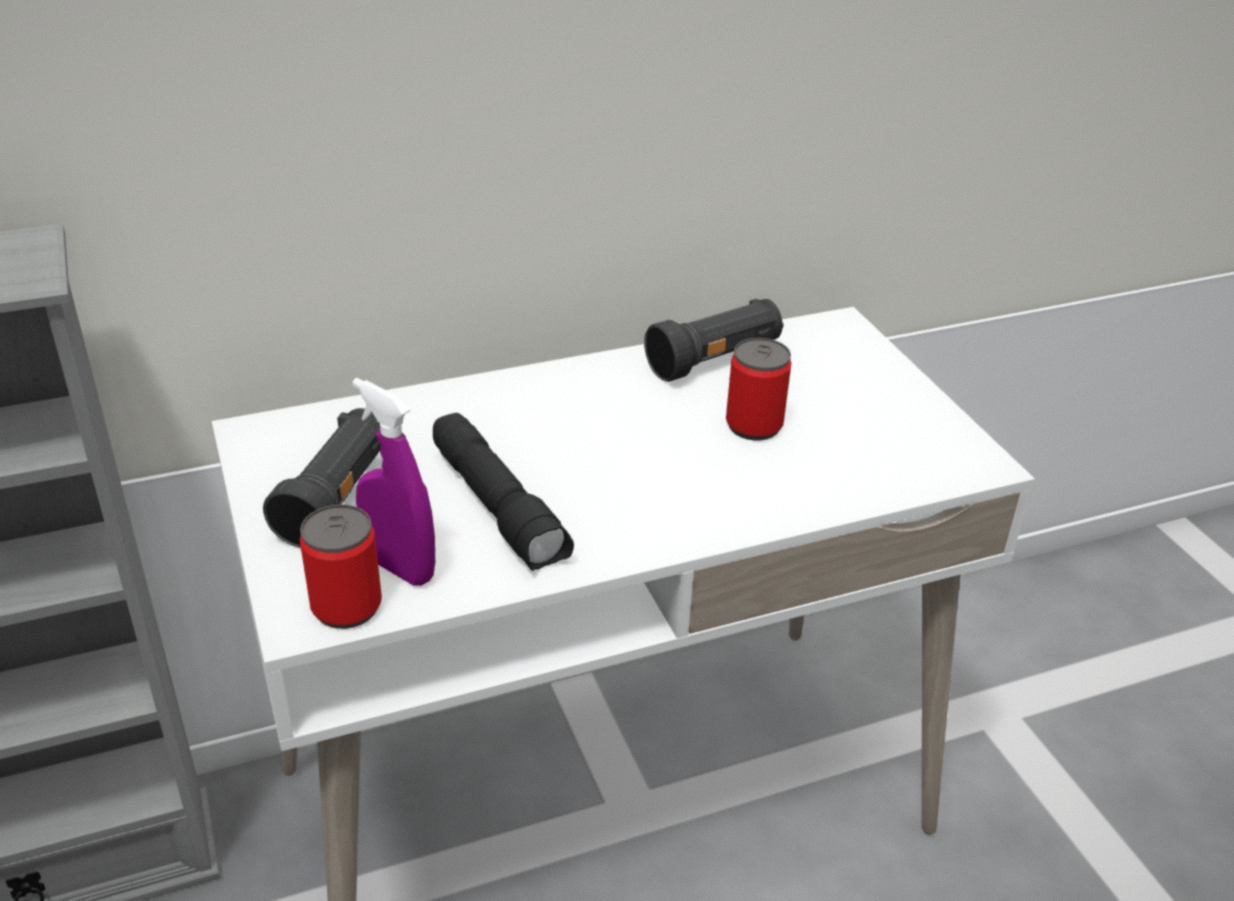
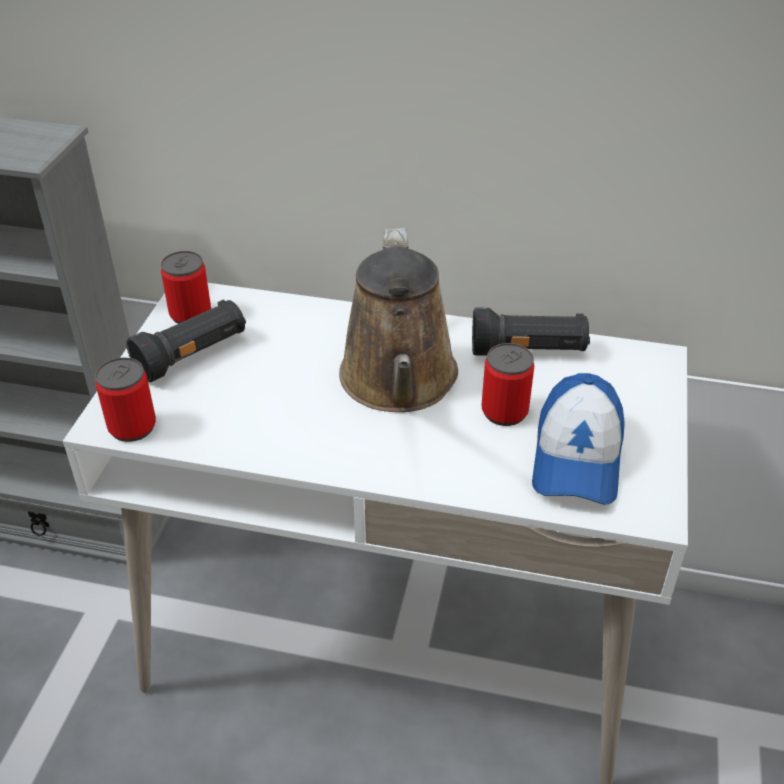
camera: 35 degrees right, 5 degrees up
(282, 454) = (190, 314): none -> can
(399, 568) = (183, 415): purple spray bottle -> none
(500, 507) = (277, 401): black flashlight -> none
(617, 437) = (399, 382): none -> brown watering can
(865, 441) = (577, 458): none -> cap

